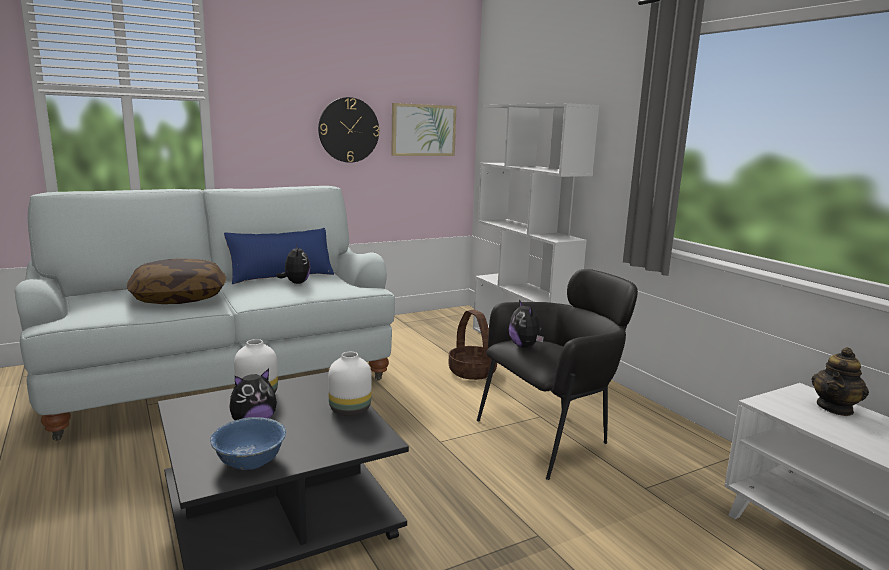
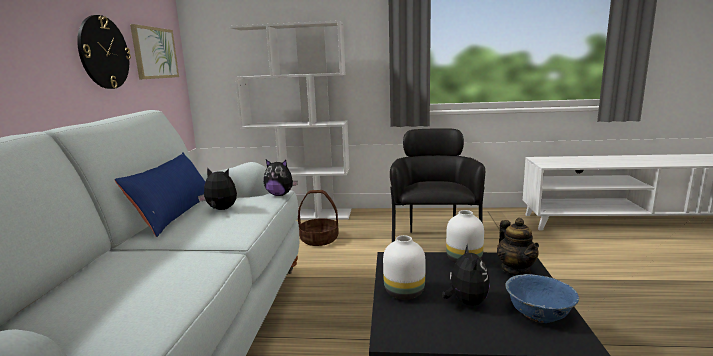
camera: 55 degrees left, 0 degrees up
(179, 297) = (159, 268): pillow -> none
(525, 346) = (429, 185): plush toy -> plush toy (280, 195)
(835, 408) = (557, 159): teapot -> teapot (516, 270)

